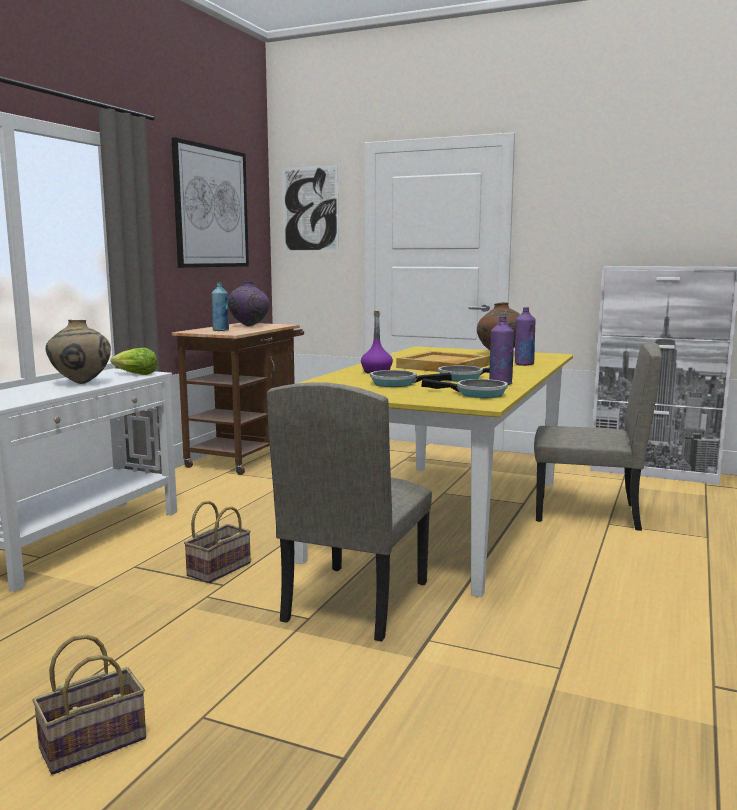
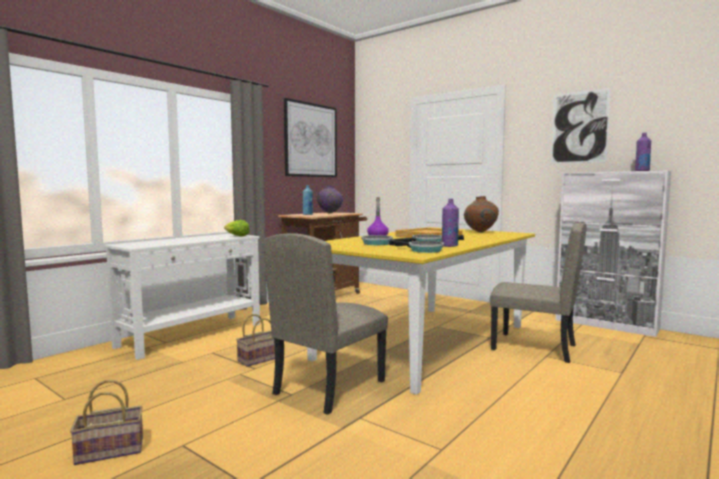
camera: 15 degrees right, 5 degrees down
(81, 383) = (199, 239): beige vase -> none
(310, 209) = (377, 142): picture -> picture (579, 127)
(524, 364) = (487, 237): purple bottle -> purple bottle (642, 171)

